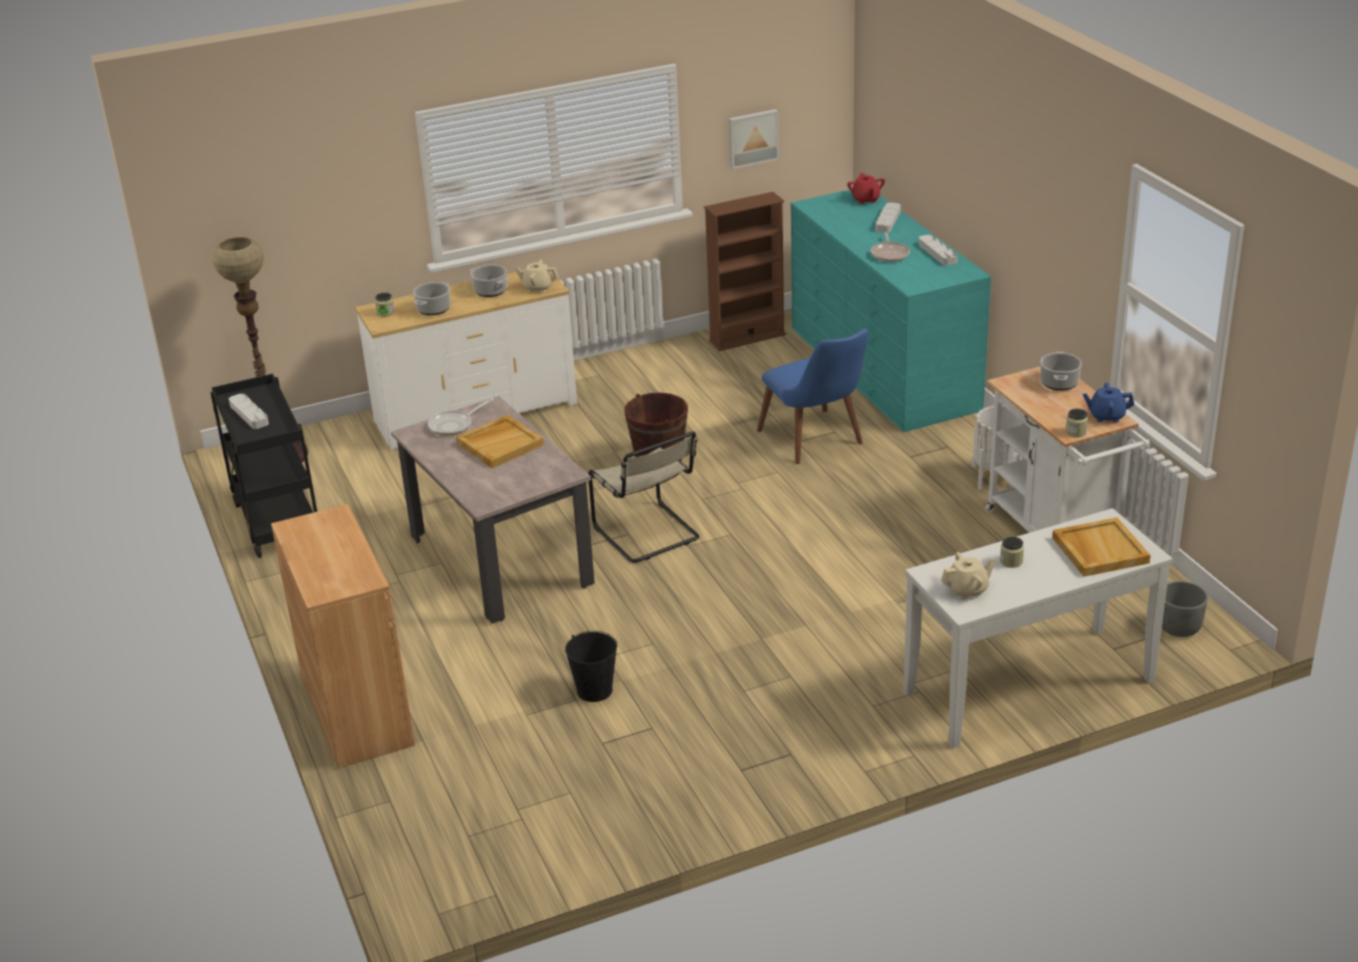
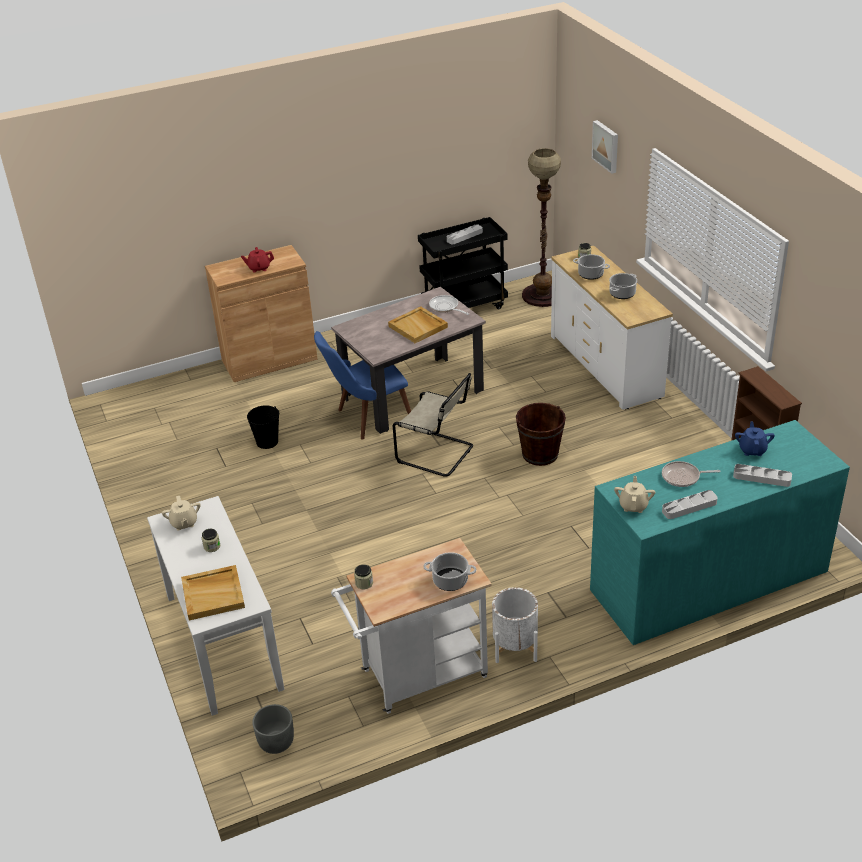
camera: 90 degrees right, 5 degrees up
(538, 288) = (629, 313): beige teapot -> beige teapot (633, 506)
(648, 535) = (438, 454): beige chair -> beige chair turned 120 degrees counterclockwise
(752, 138) = (822, 352): picture -> picture (606, 146)
(818, 442) = (570, 537): blue chair -> blue chair (366, 419)
(865, 200) = (810, 464): red teapot -> red teapot (259, 268)
(1106, 416) = (387, 605): blue teapot -> blue teapot (752, 450)

